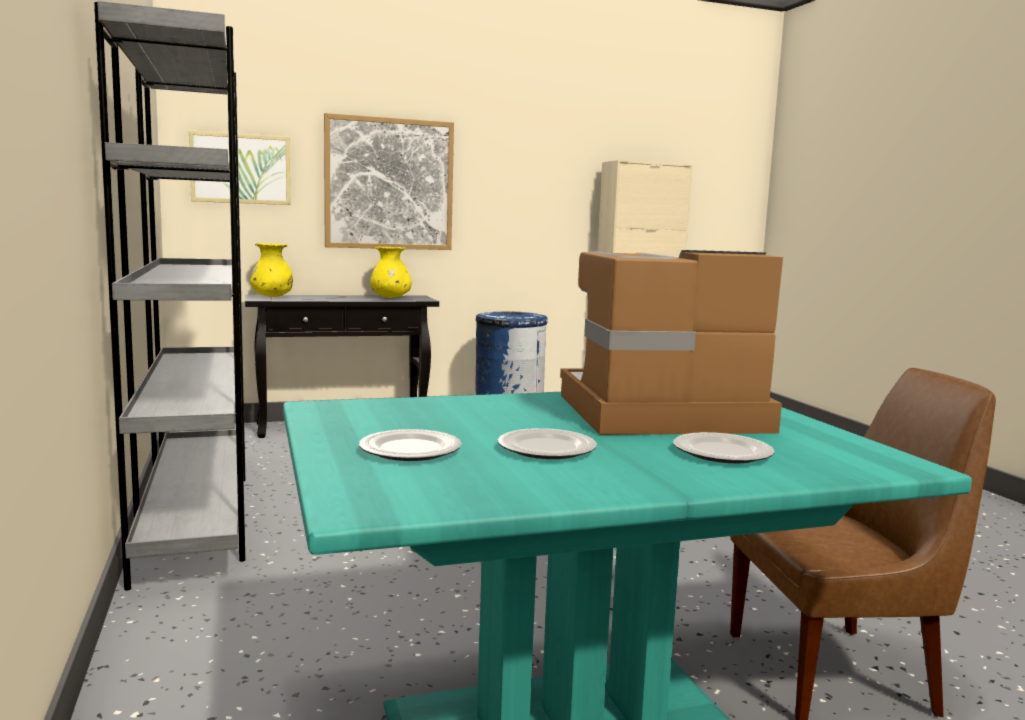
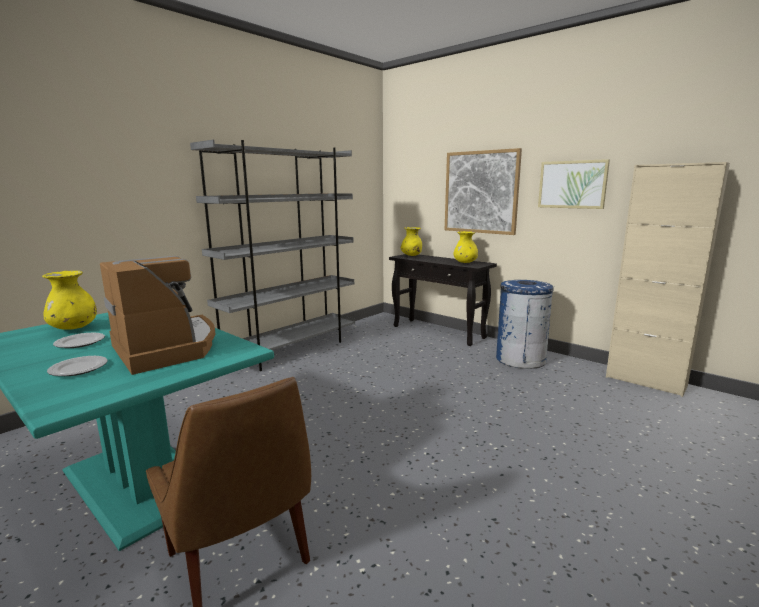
camera: 60 degrees right, 5 degrees up
(240, 168) = (411, 187): picture -> picture (572, 184)
(409, 450) = (73, 328): plate -> yellow vase

